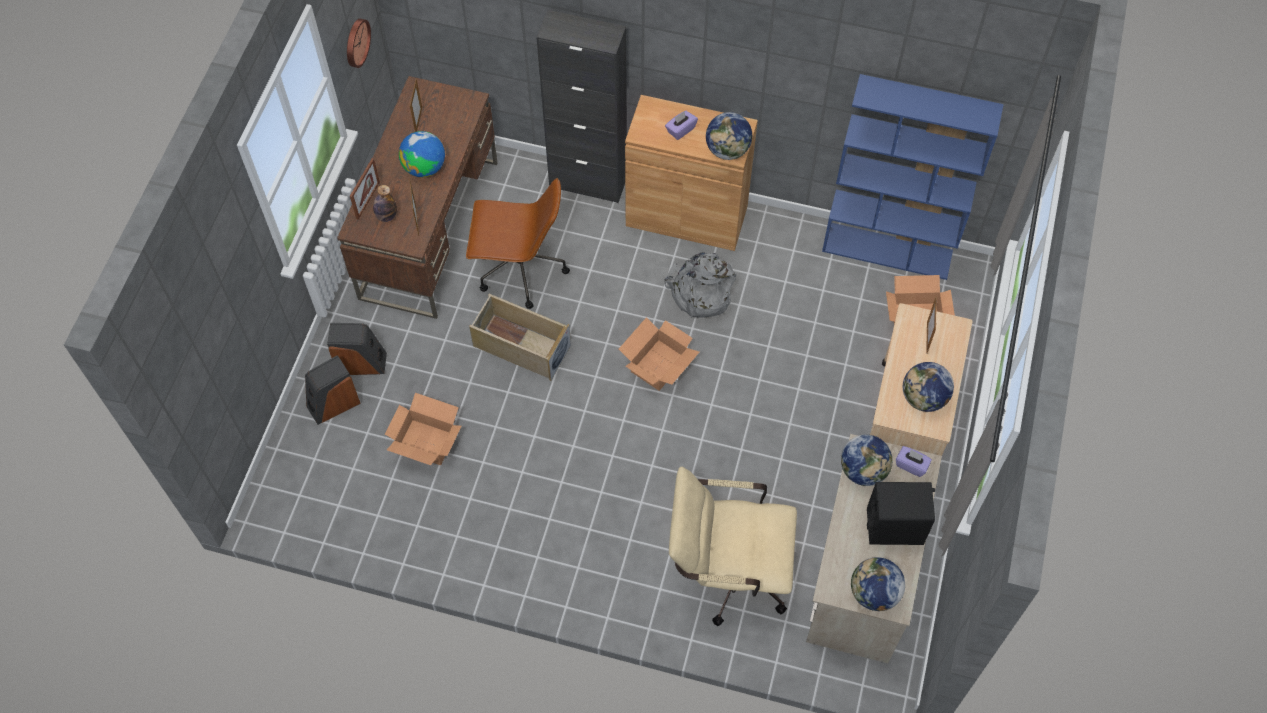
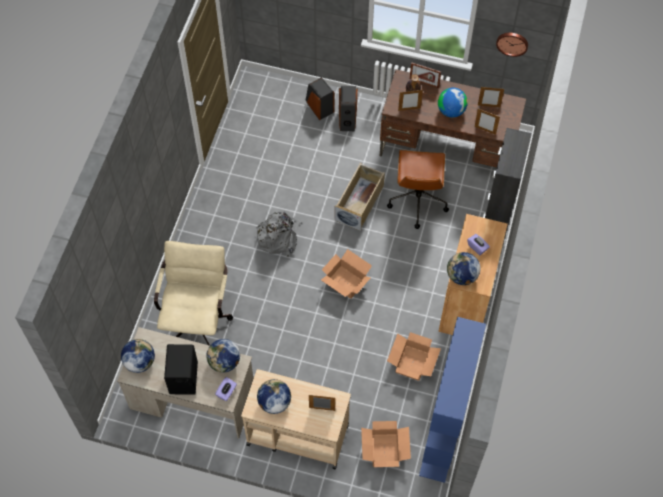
camera: 90 degrees right, 0 degrees up
(426, 443) = (291, 155): cardboard box -> cardboard box (412, 363)
(463, 127) = (485, 130): none -> picture frame
(700, 293) = (402, 308): grey backpack -> grey backpack (279, 237)

